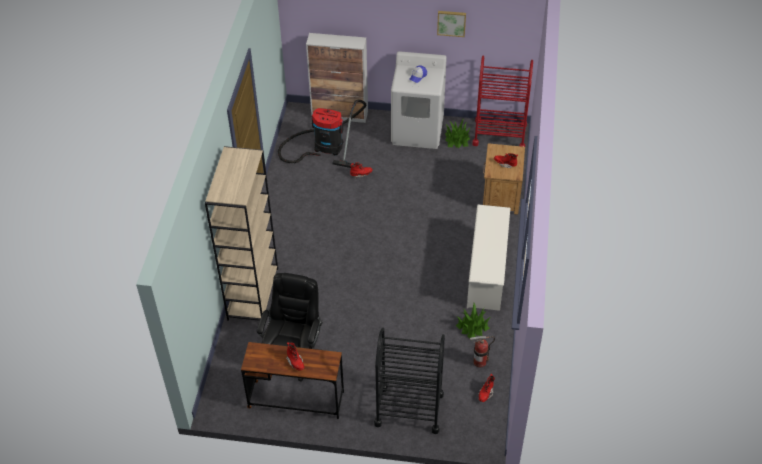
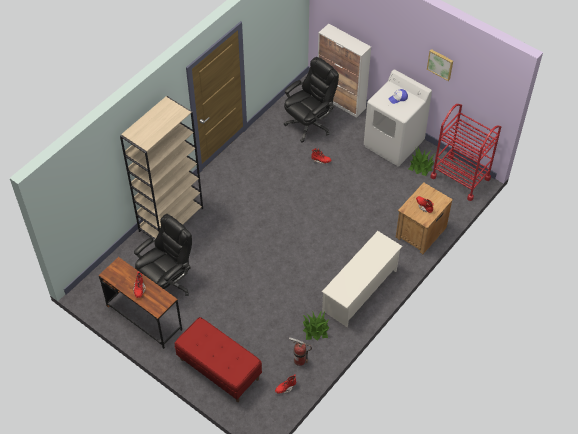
camera: 30 degrees right, 5 degrees up
(325, 146) = (309, 124): vacuum cleaner -> black office chair
(409, 409) = (219, 369): black cart -> red bench

